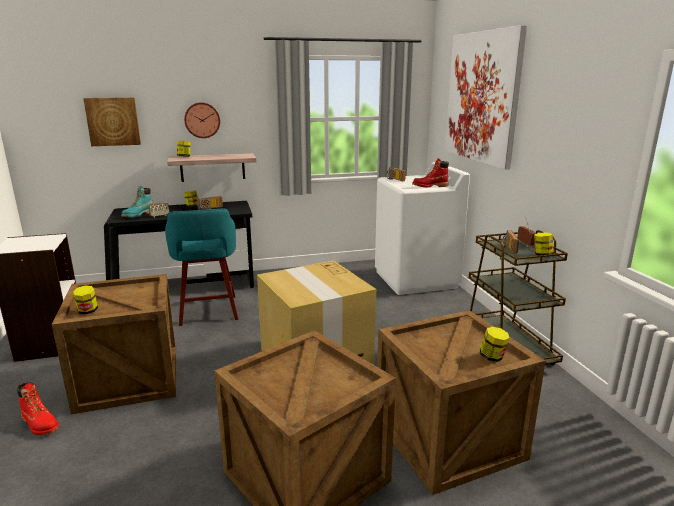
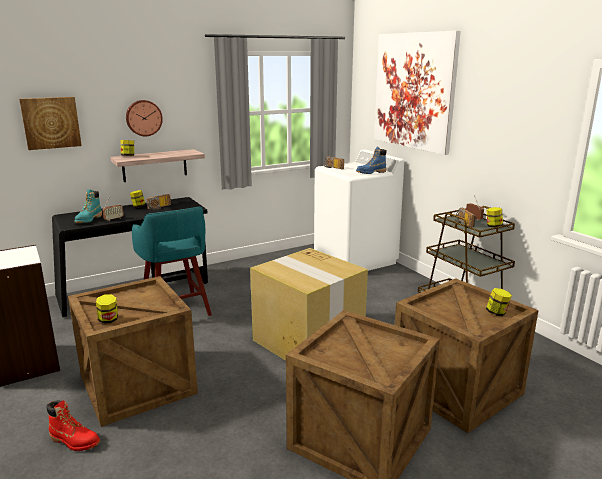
camera: 15 degrees left, 0 degrees up
(430, 186) = (371, 173): red boot -> blue boot

